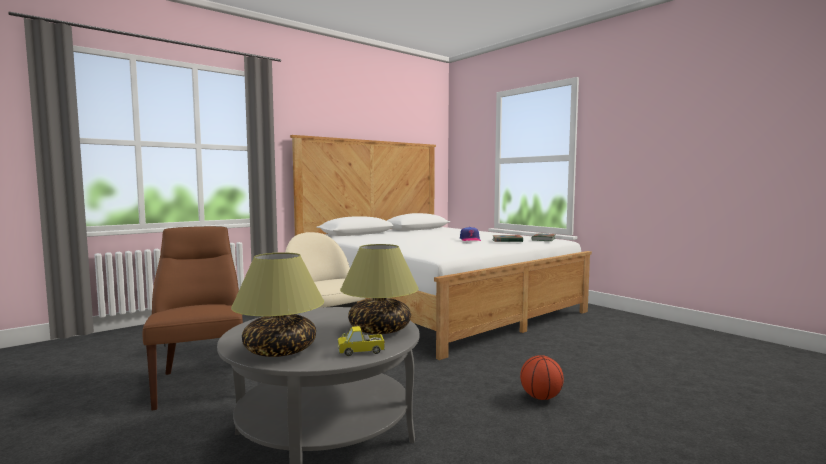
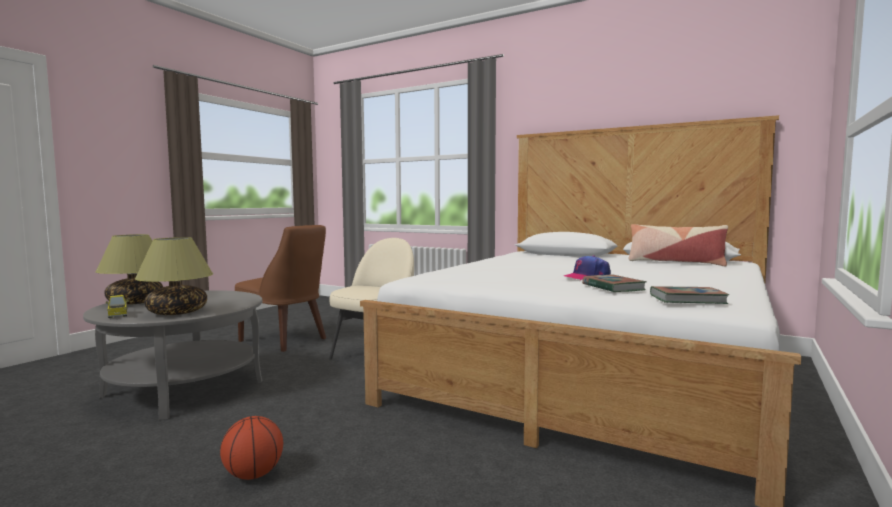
camera: 70 degrees right, 0 degrees up
(201, 382) = (286, 340): brown chair -> brown chair turned 75 degrees clockwise
(428, 230) = (675, 262): none -> pillow

